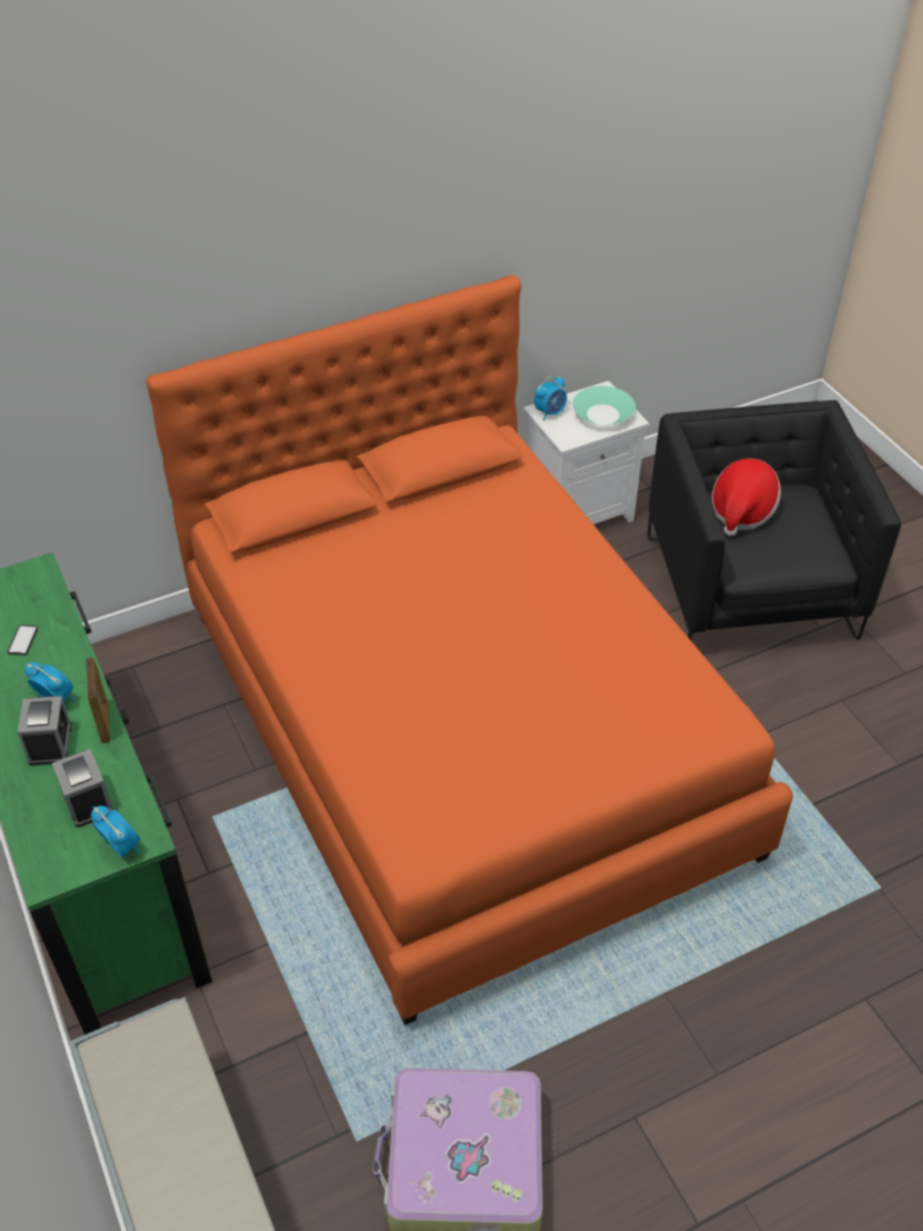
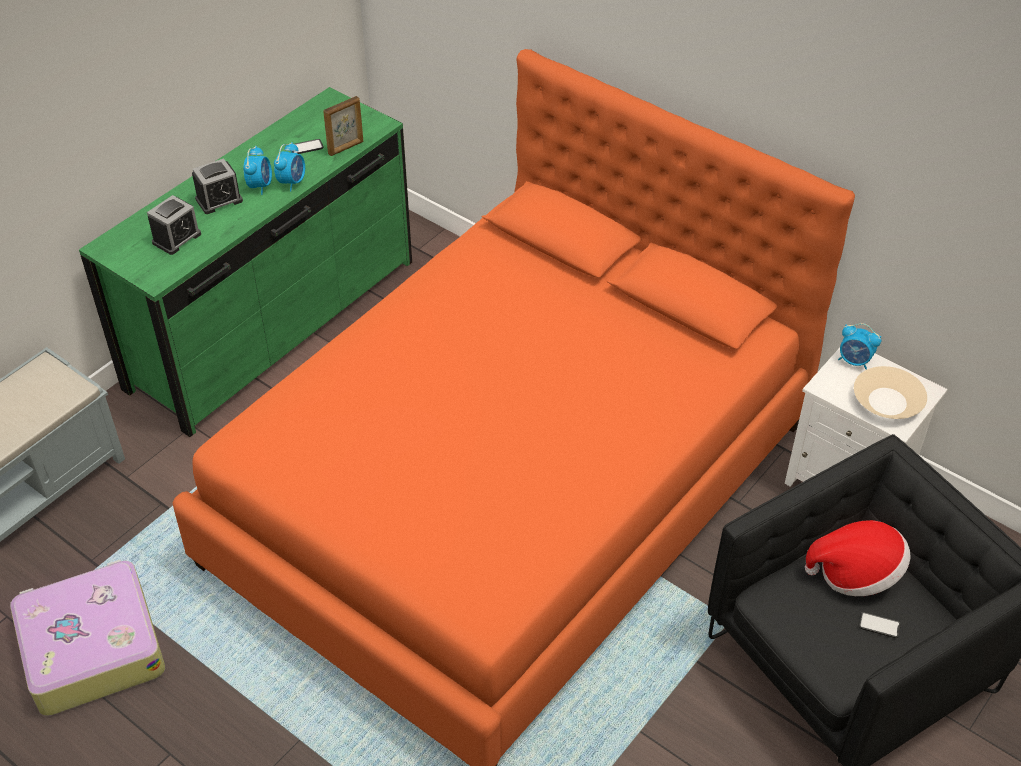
camera: 65 degrees right, 0 degrees up
(105, 722) = (250, 217): picture frame -> picture frame (346, 148)
(121, 846) = (144, 270): alarm clock -> alarm clock (292, 182)
(602, 414) = (887, 401): turquoise bowl -> beige bowl
(794, 520) = (879, 625): none -> phone

